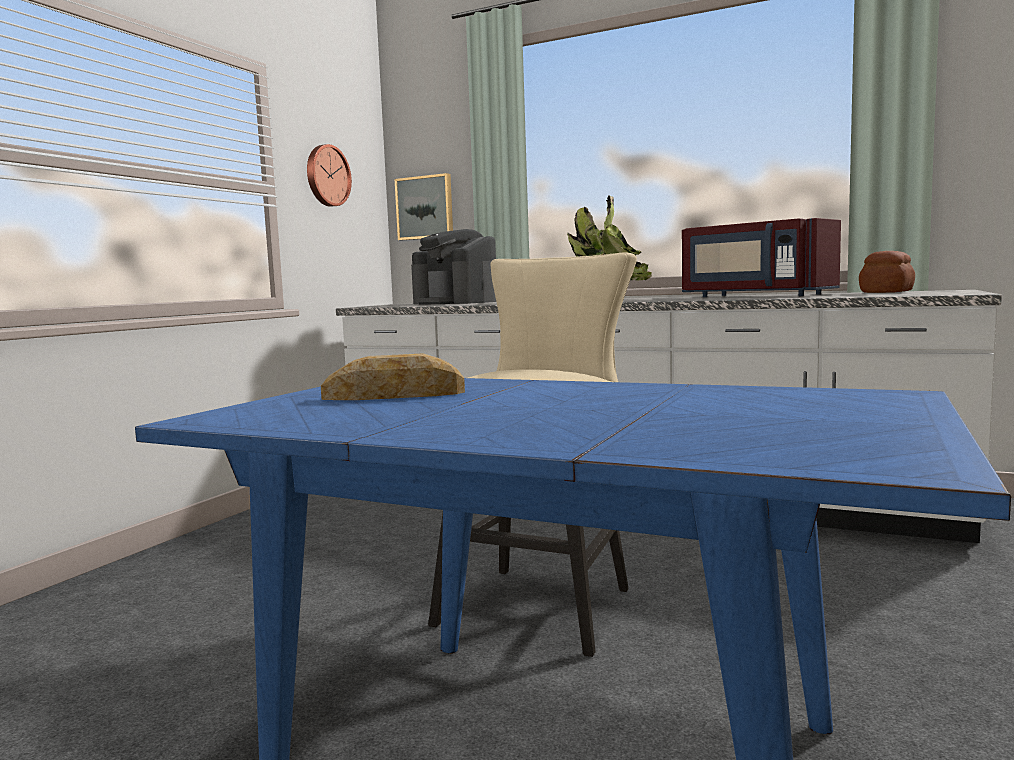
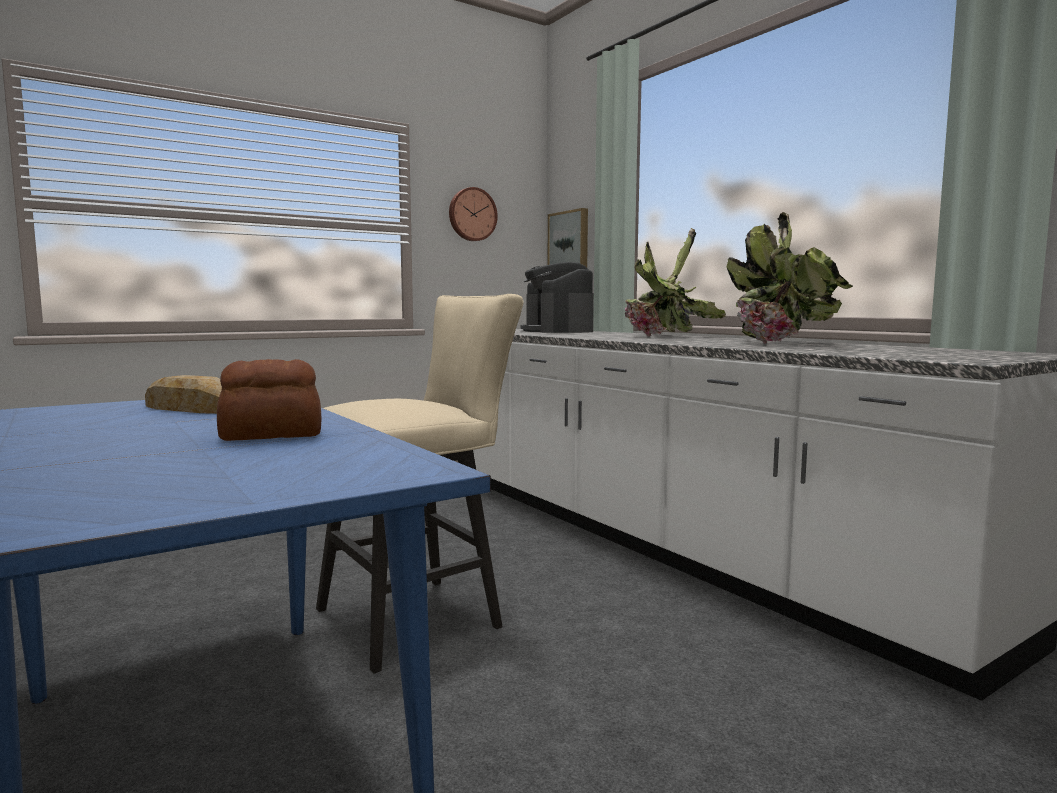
camera: 30 degrees right, 0 degrees up
(754, 296) = (787, 343): red microwave -> potted plant
(887, 292) = (947, 350): bread -> bread (273, 435)

